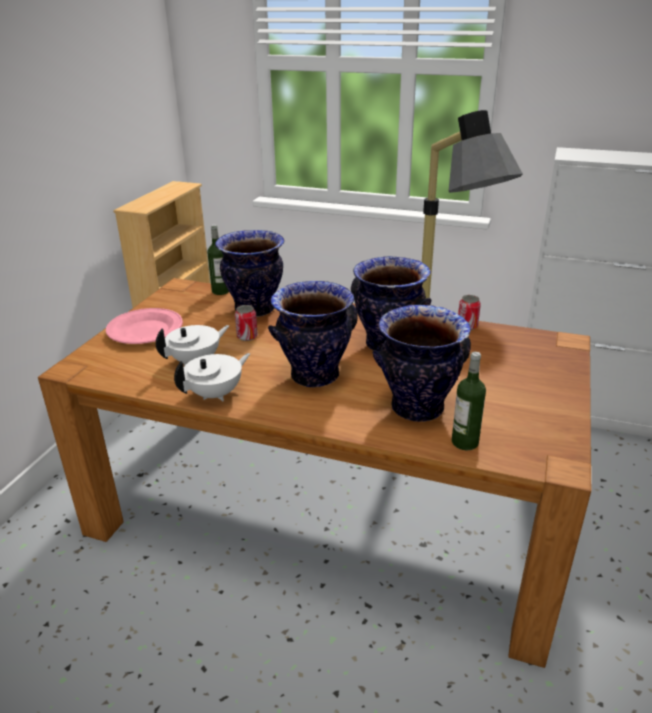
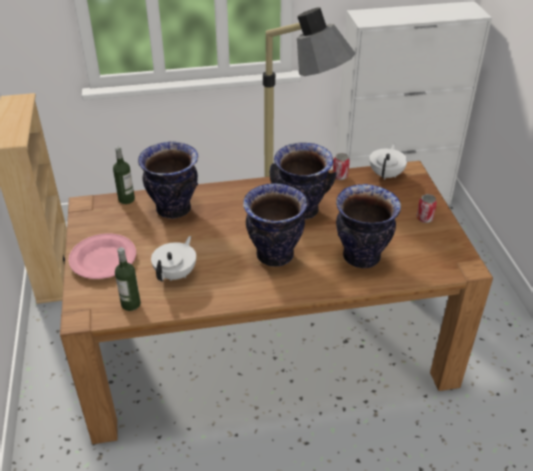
camera: 30 degrees left, 10 degrees up
(216, 394) = (220, 296): white teapot -> white teapot (386, 174)
(247, 337) = (193, 237): can -> can (424, 218)
(465, 442) = (407, 271): bottle -> bottle (131, 304)

